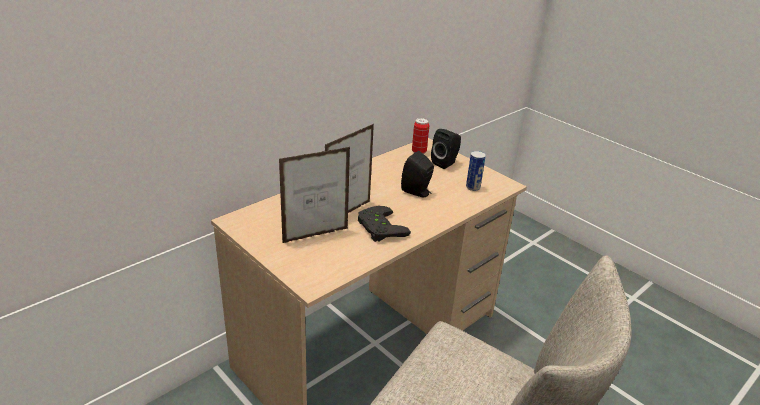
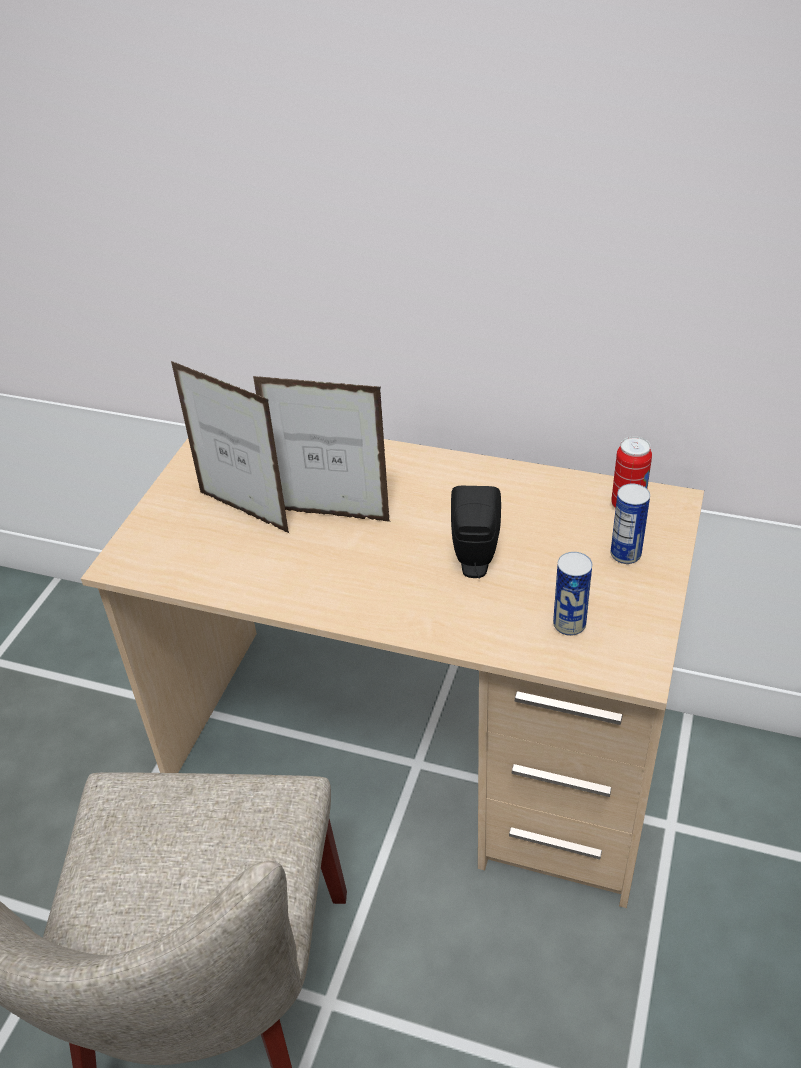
camera: 65 degrees right, 10 degrees up
(378, 228) = (318, 564): black game controller -> none
(445, 163) = (625, 554): black speaker -> can

